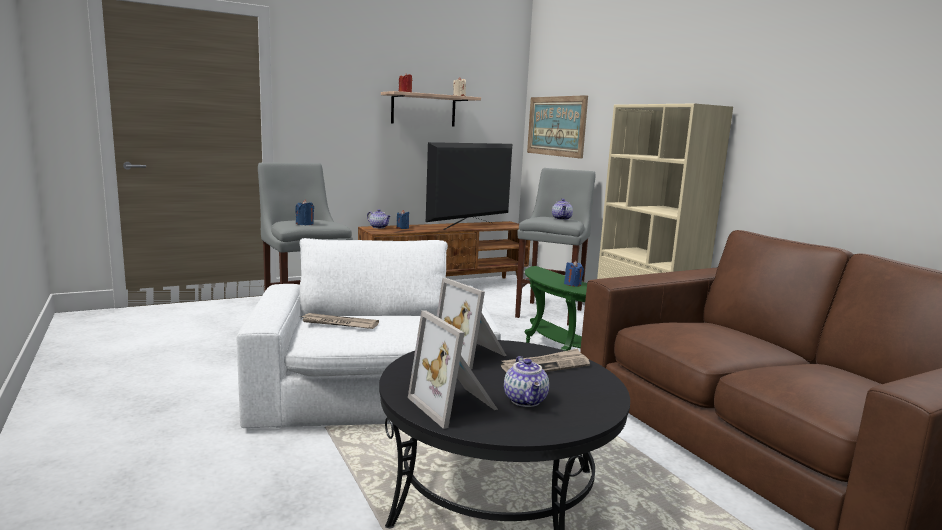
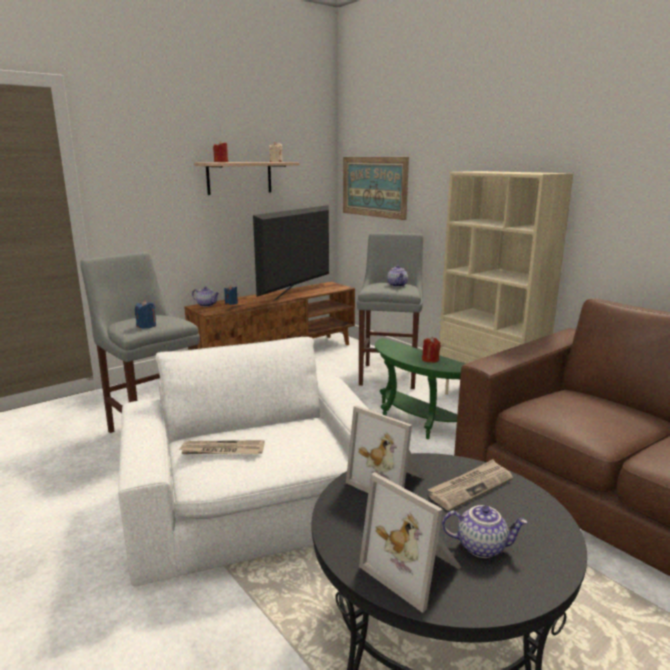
camera: 10 degrees left, 5 degrees up
(526, 400) = (481, 546): teapot -> teapot turned 60 degrees counterclockwise
(573, 284) = (430, 360): blue candle -> red candle

